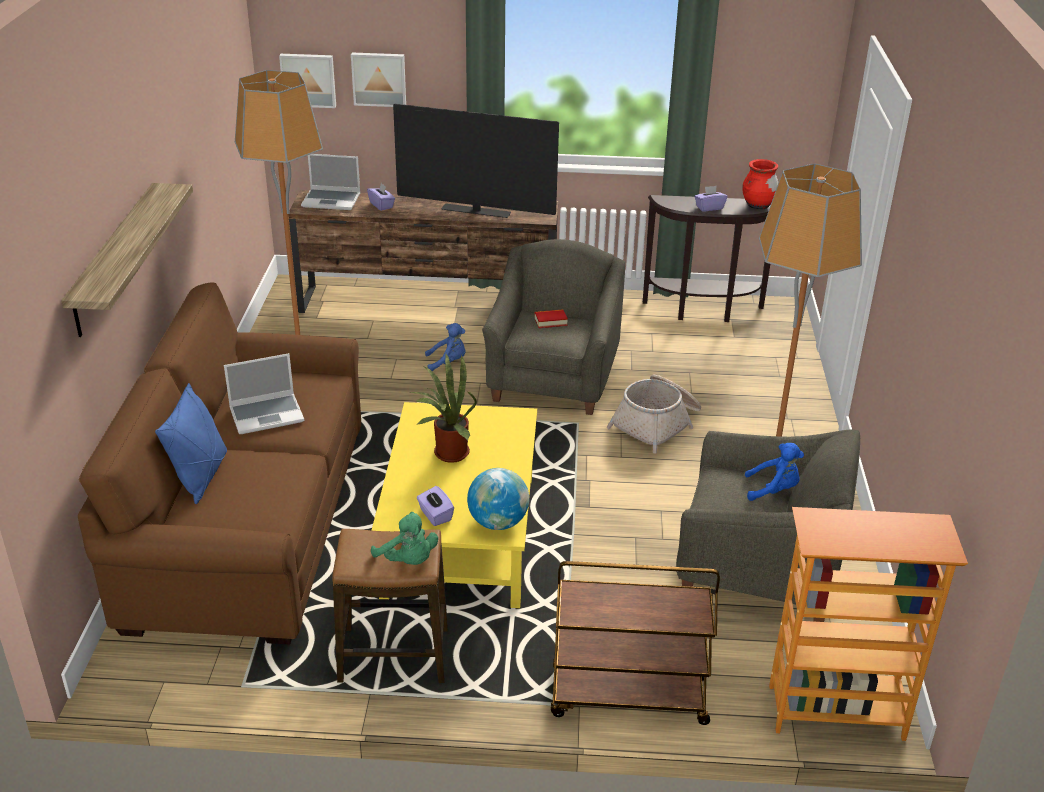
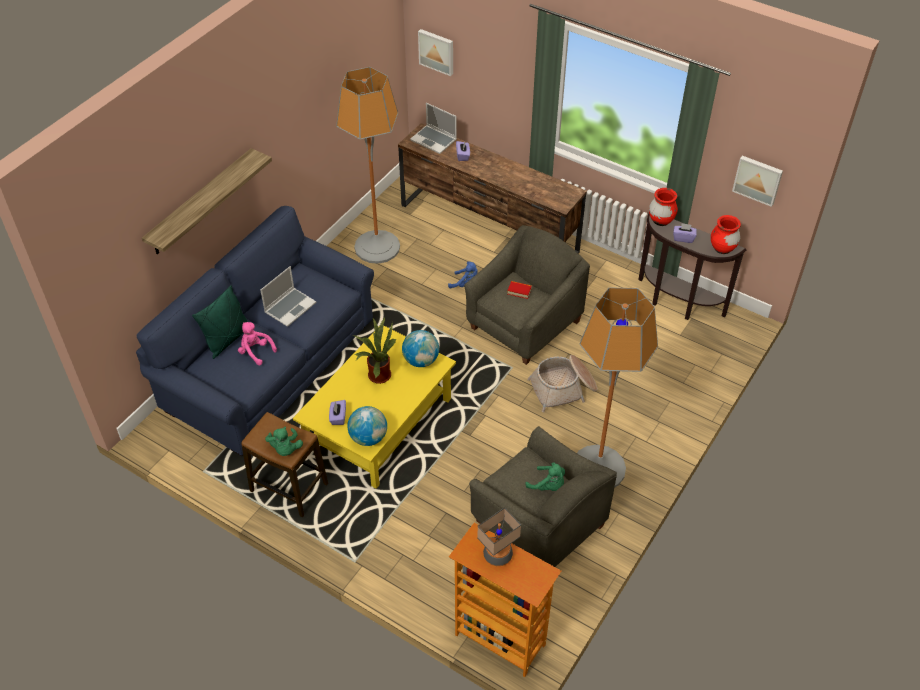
camera: 30 degrees right, 15 degrees up
(201, 476) = (227, 339): blue pillow -> green pillow
(250, 525) = (270, 366): brown sofa -> blue sofa
(257, 476) = (255, 351): none -> pink plush toy
(267, 414) = (290, 307): laptop -> laptop turned 60 degrees counterclockwise
(379, 79) = (481, 66): picture -> picture (758, 179)
(476, 211) = (521, 182): television -> none
(492, 421) = (421, 360): none -> globe
(627, 697) = (391, 573): brown cart -> none
(670, 200) = (660, 221): none -> red vase
(773, 490) = (548, 486): blue plush toy -> green plush toy
(859, 528) = (497, 555): none -> table lamp

